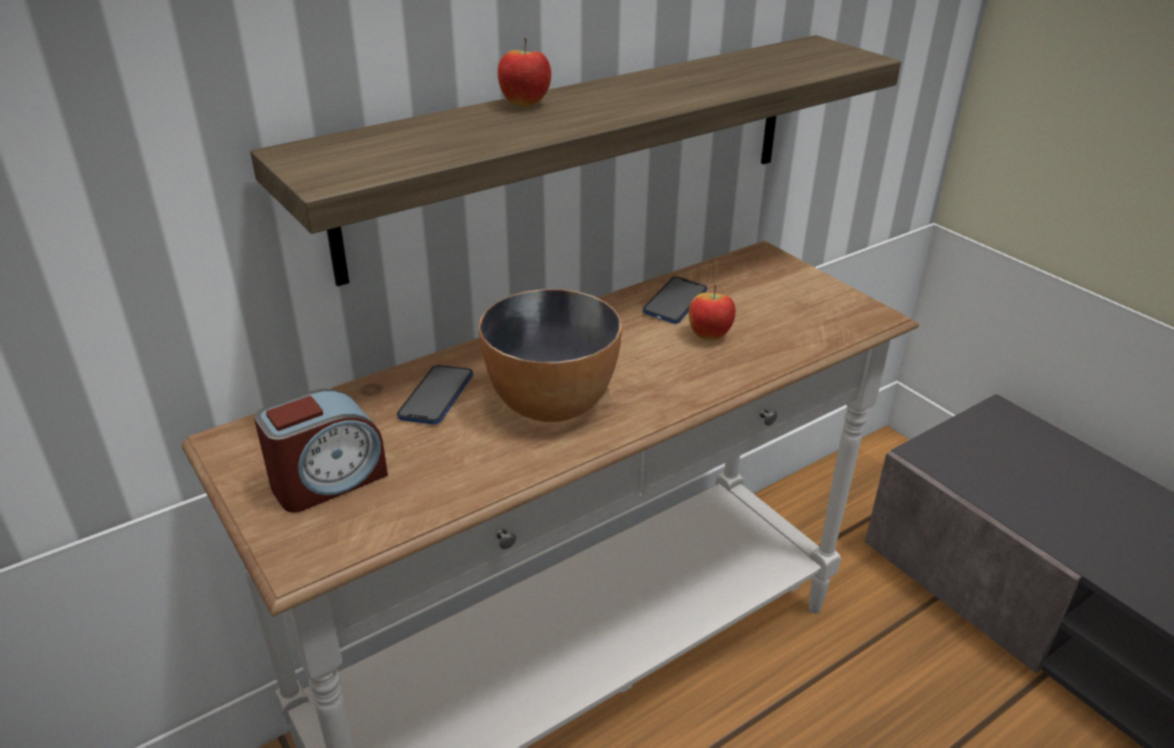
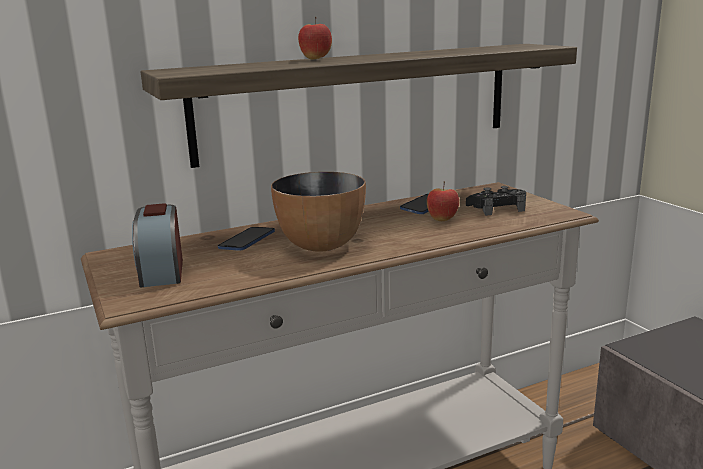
camera: 10 degrees right, 15 degrees down
(328, 480) = (161, 272): alarm clock -> alarm clock turned 105 degrees clockwise
(778, 307) = (496, 209): none -> black game controller

